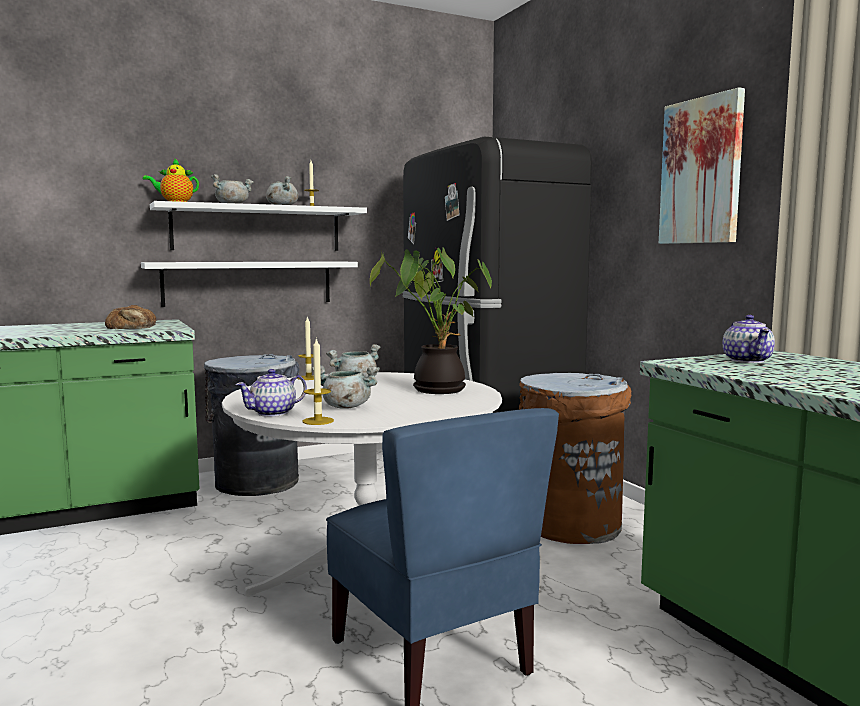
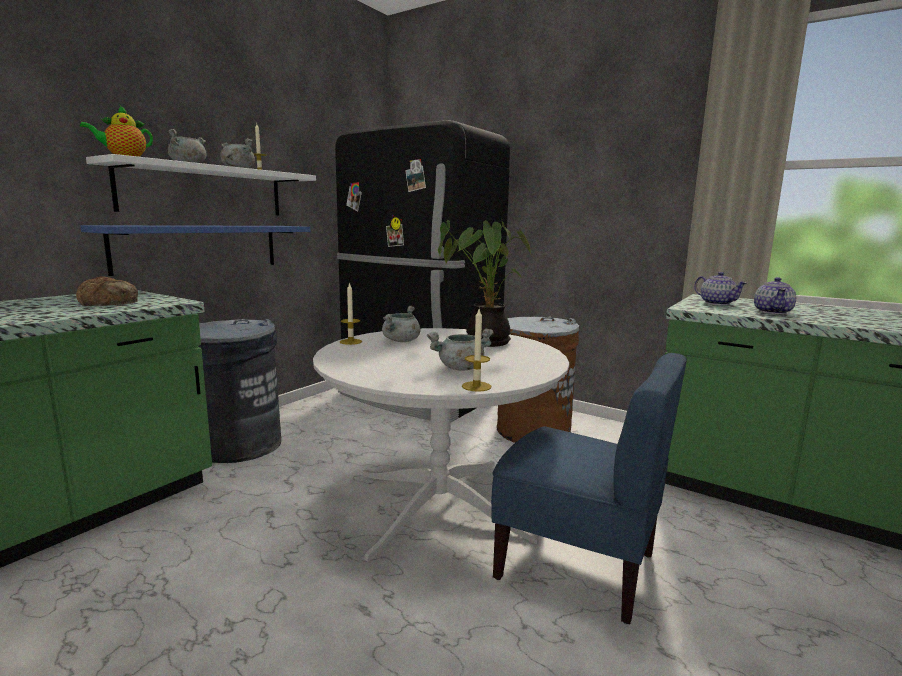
camera: 30 degrees left, 5 degrees up
(248, 283) = (199, 247): white shelf -> blue shelf
(273, 413) = (417, 384): teapot -> teapot (773, 312)
(701, 171) = (614, 165): picture -> none

